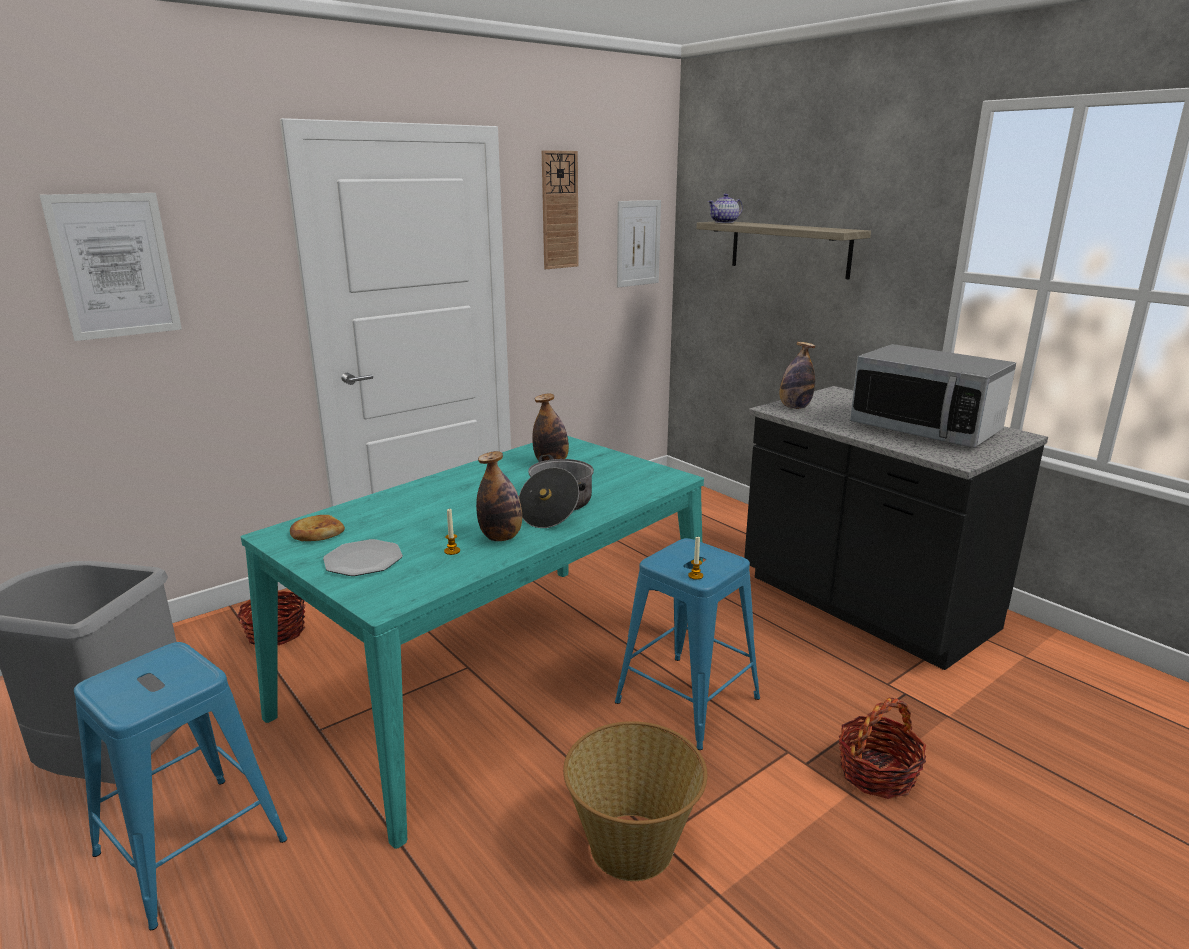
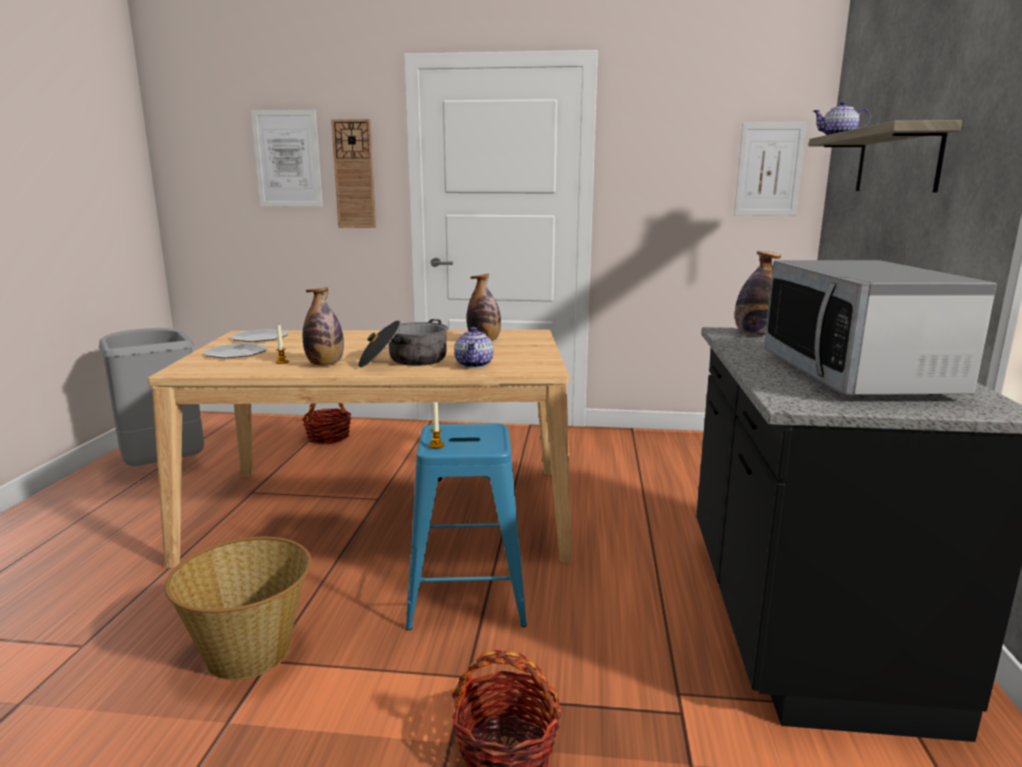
camera: 45 degrees right, 5 degrees down
(192, 847) = (116, 514): blue stool -> none
(317, 532) = (259, 338): bread -> plate
(500, 674) = (386, 512): turquoise dining table -> beige dining table
(559, 210) = (664, 131): wall clock -> wall clock (354, 174)
(617, 491) = (474, 364): none -> teapot

